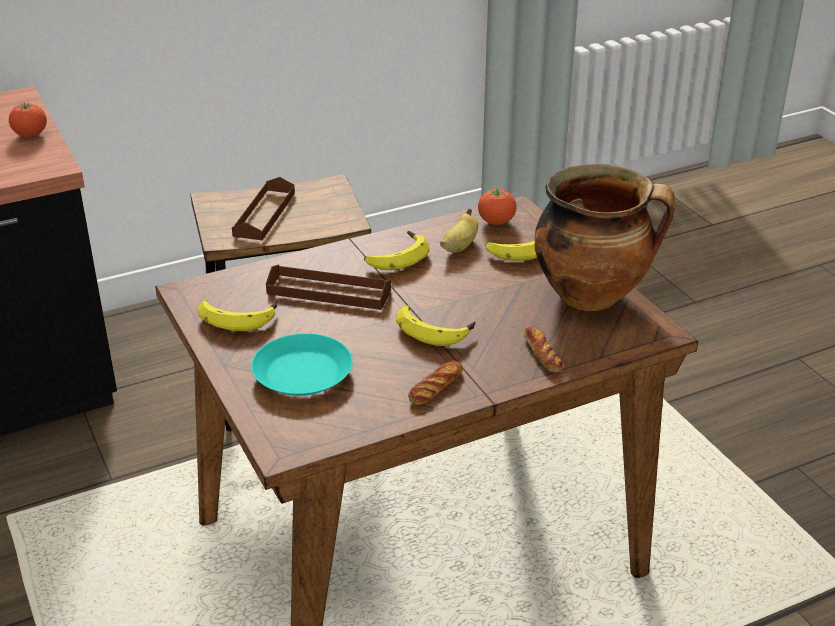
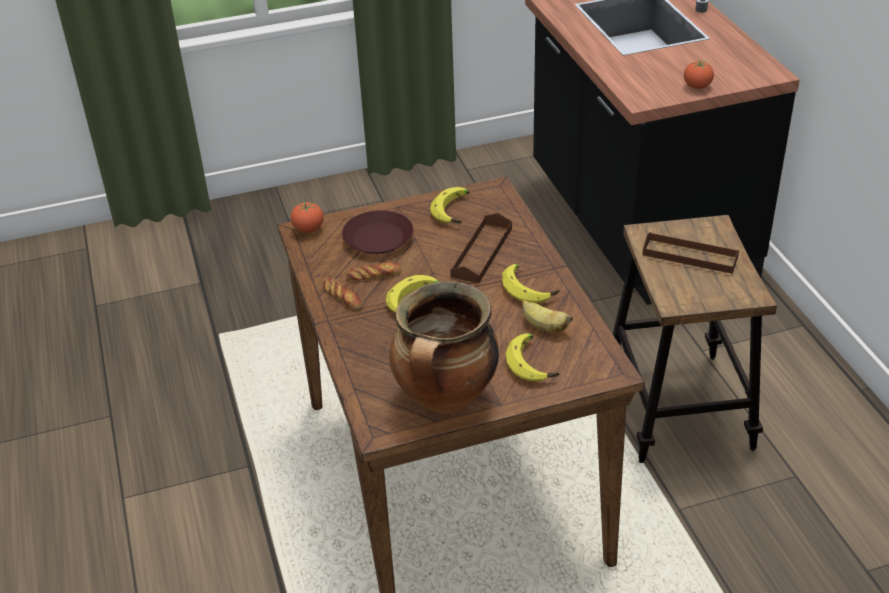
camera: 100 degrees right, 5 degrees up
(302, 374) = (377, 238): turquoise plate -> brown plate
(496, 222) = (587, 354): tomato -> tomato (308, 229)
(542, 354) = (367, 355): bread -> bread (374, 275)

